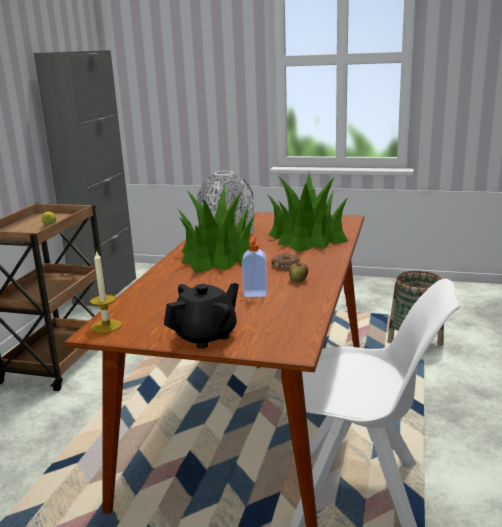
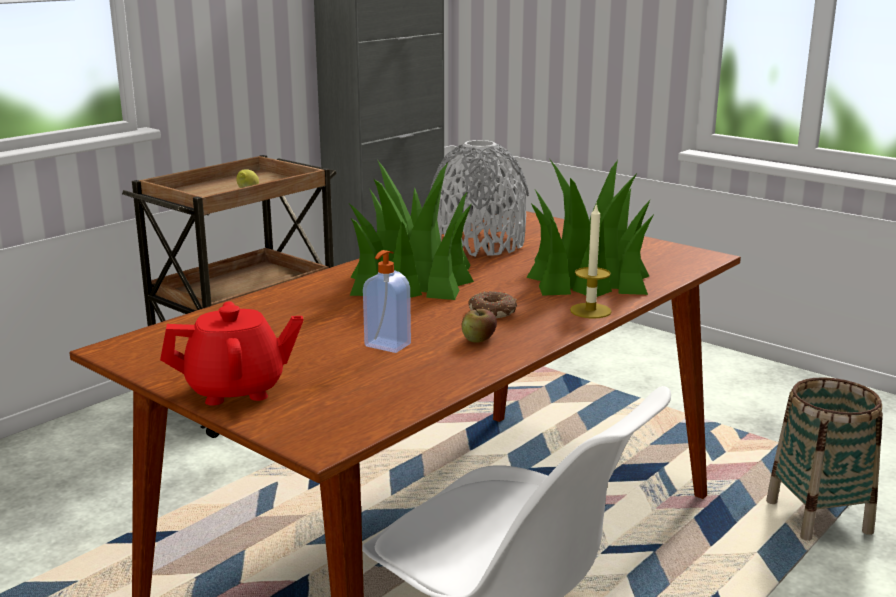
camera: 25 degrees right, 0 degrees up
(106, 326) = (140, 343): candle -> candle (590, 311)
(206, 336) = (236, 390): black teapot -> red teapot

